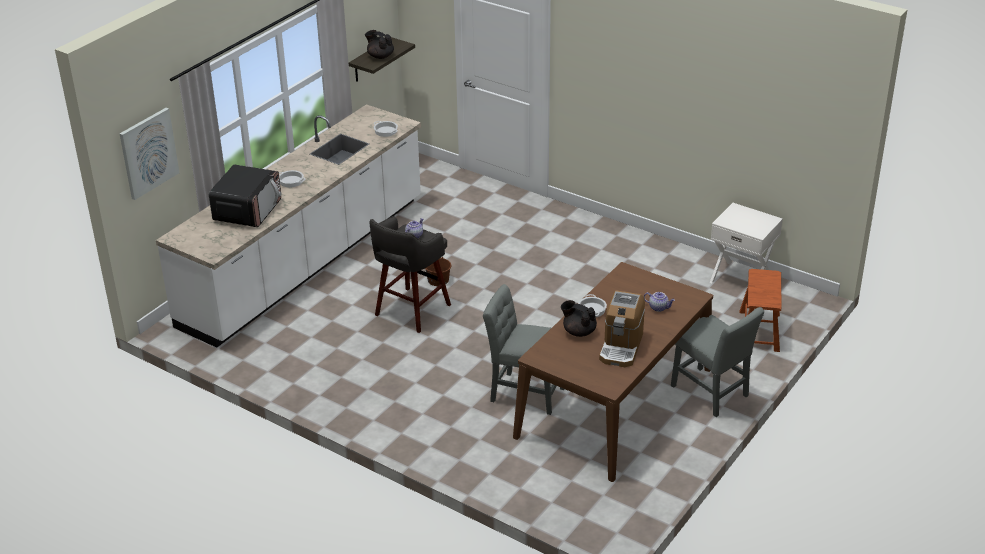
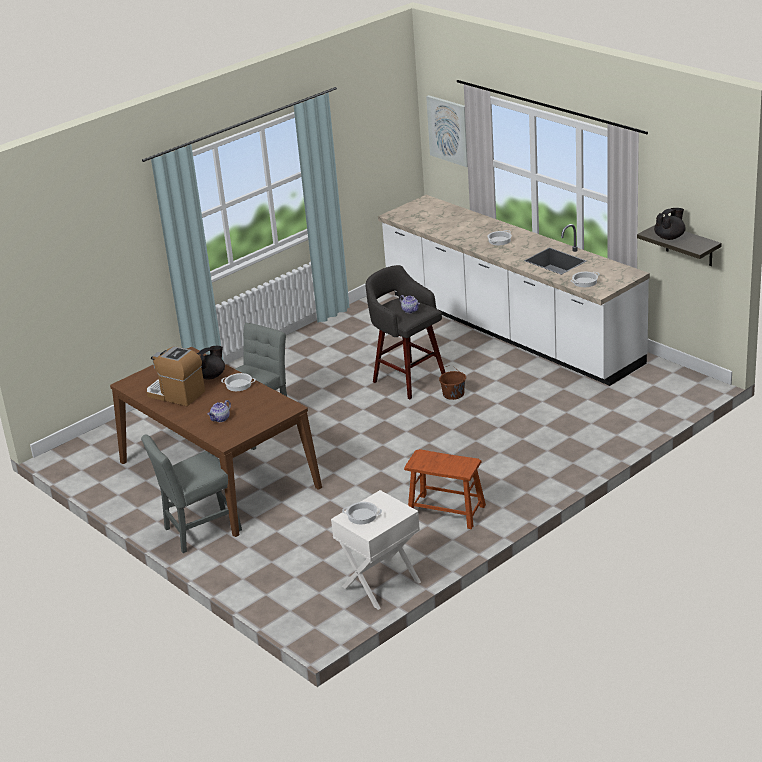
camera: 105 degrees right, 5 degrees down
(248, 211) = (455, 225): microwave -> none
(752, 225) = (362, 516): none -> cooking pot
(759, 331) = (280, 579): brown stool -> brown stool (446, 511)

